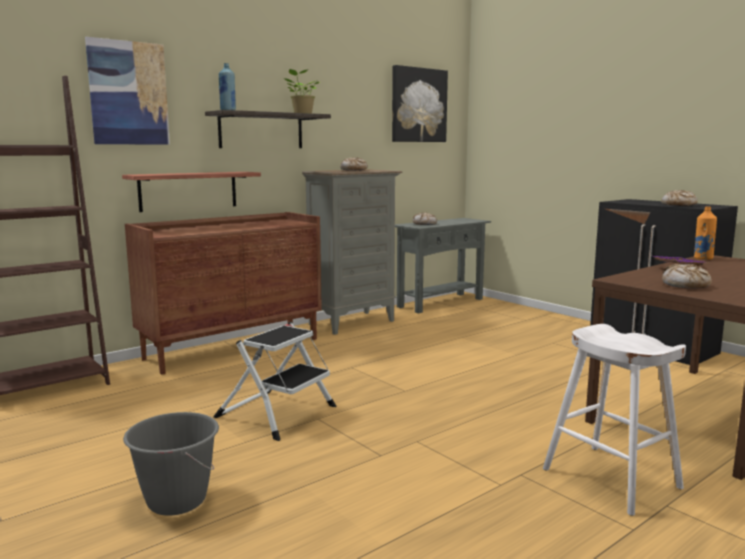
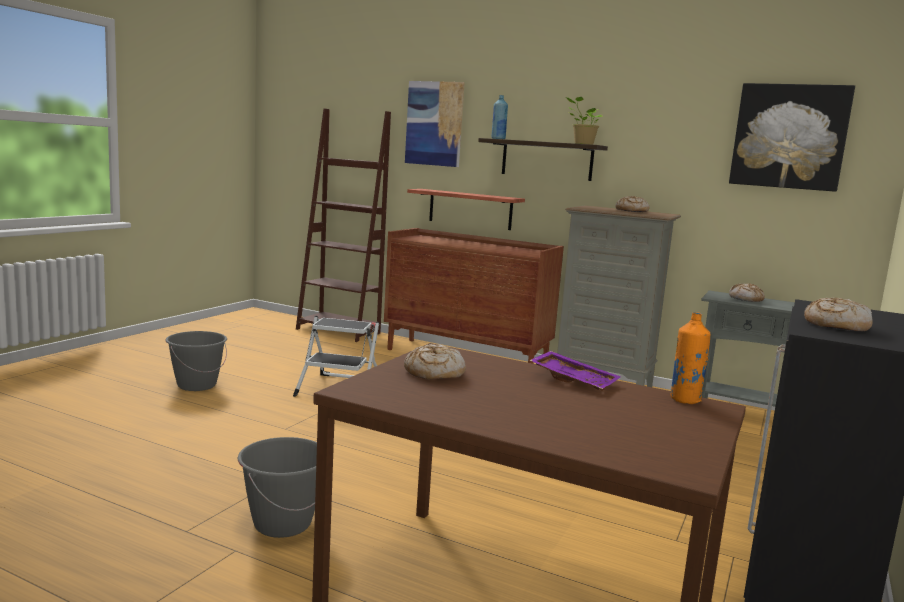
camera: 65 degrees right, 0 degrees up
(611, 478) = (282, 523): white stool -> grey bucket

